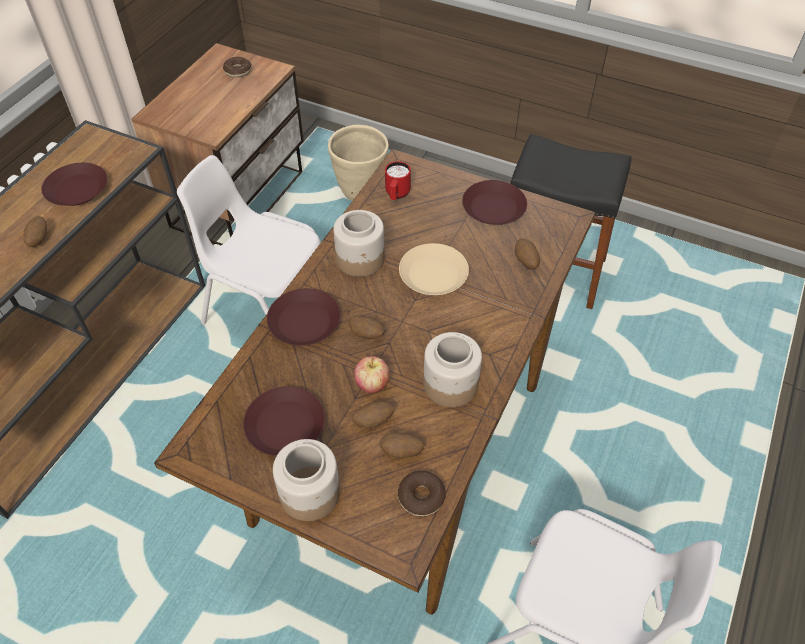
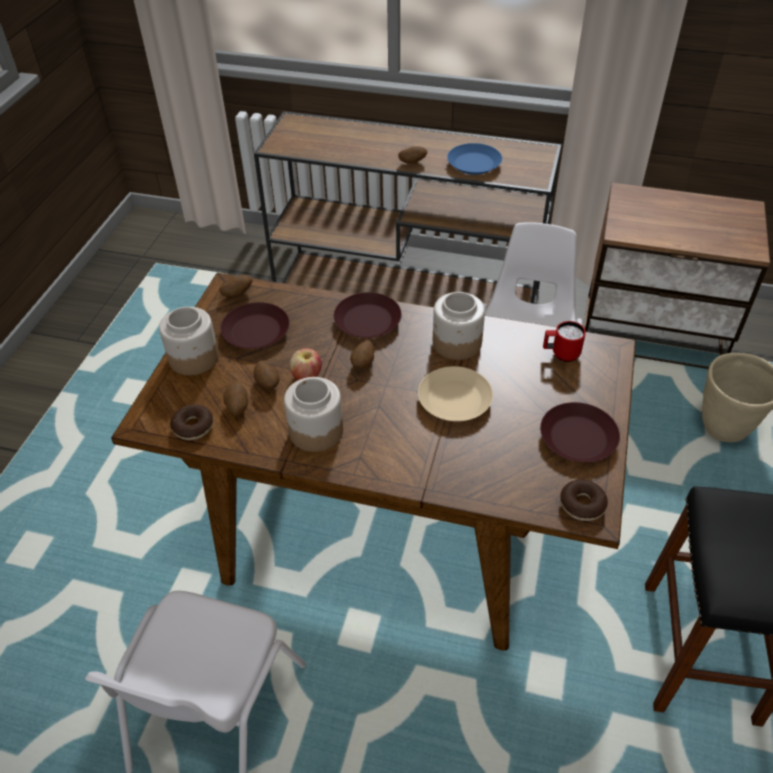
camera: 80 degrees right, 5 degrees down
(77, 189) = (474, 164): brown plate -> blue plate
(238, 71) = (728, 226): donut -> donut (582, 504)
(525, 262) = (501, 476): potato -> potato (237, 294)

